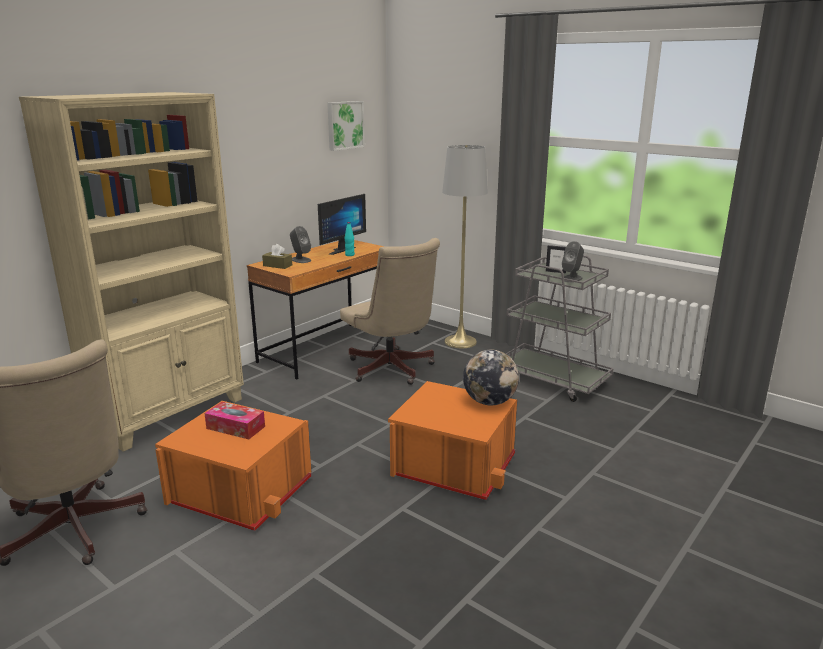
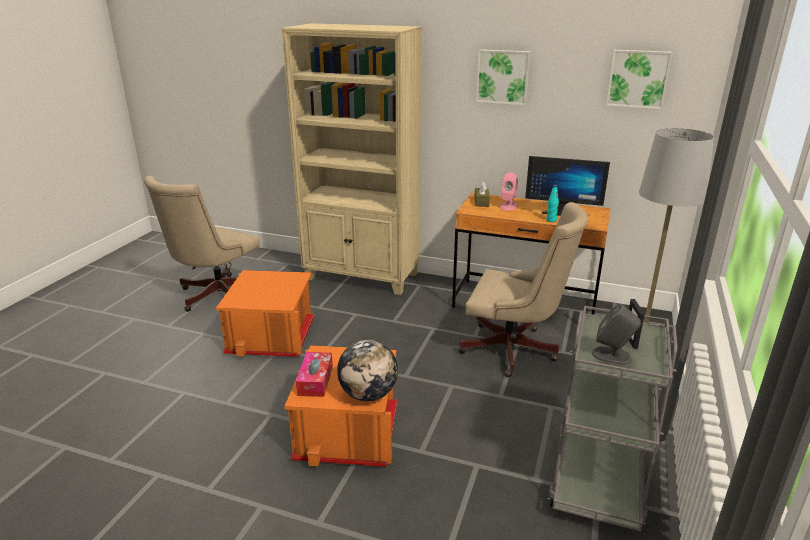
camera: 70 degrees right, 5 degrees up
(235, 427) = (272, 288): tissue box -> tissue box (315, 380)
(253, 138) = (503, 76): none -> picture
(300, 260) = (508, 206): grey speaker -> pink speaker
(392, 370) = (514, 351): beige office chair -> beige office chair turned 105 degrees counterclockwise

